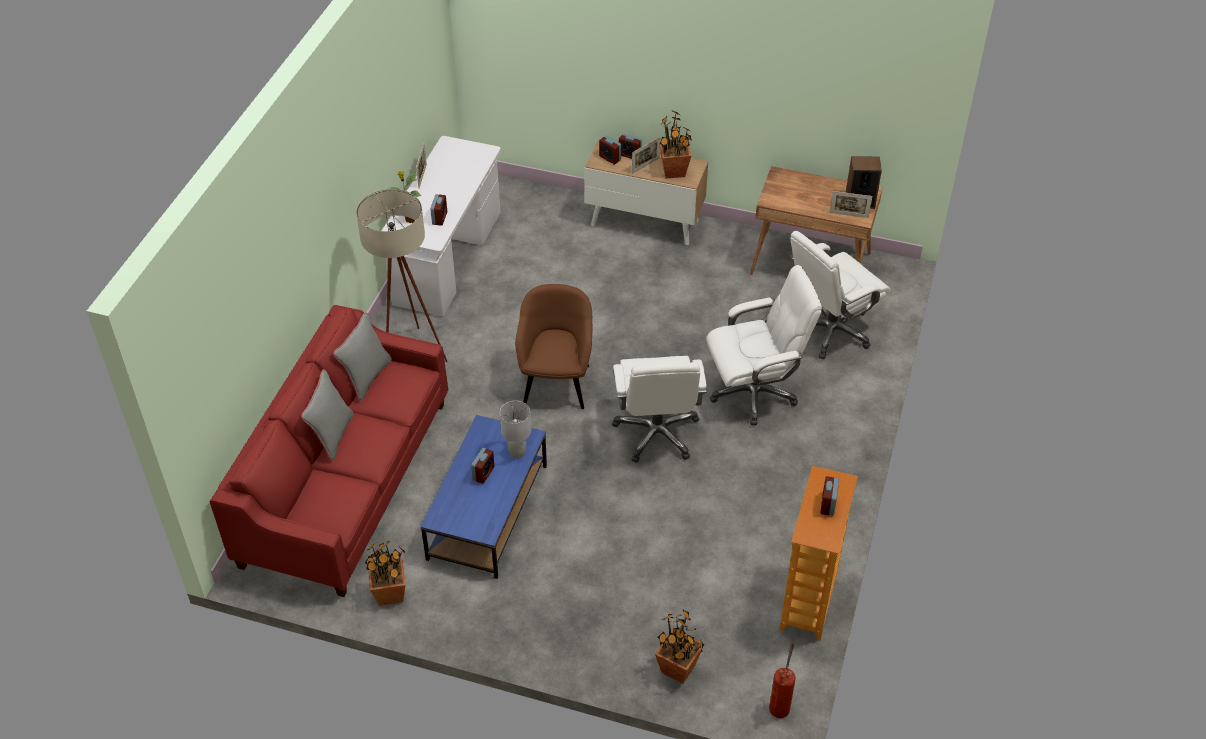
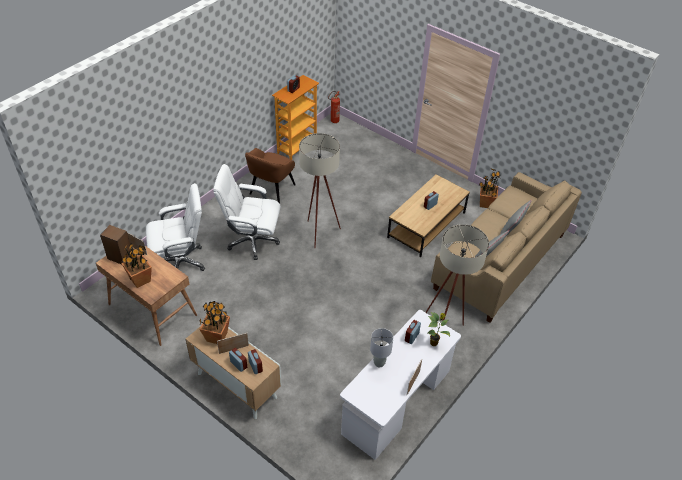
camera: 160 degrees left, 0 degrees up
(346, 482) = (499, 262): red sofa -> beige sofa
(487, 511) = (427, 225): blue coffee table -> brown coffee table
(517, 453) = (408, 210): grey table lamp -> grey table lamp (379, 363)
(556, 383) = (360, 281): brown armchair -> brown armchair (272, 190)
(657, 433) = (319, 236): white office chair -> beige floor lamp
(678, 669) = (367, 142): potted plant -> potted plant (140, 279)

